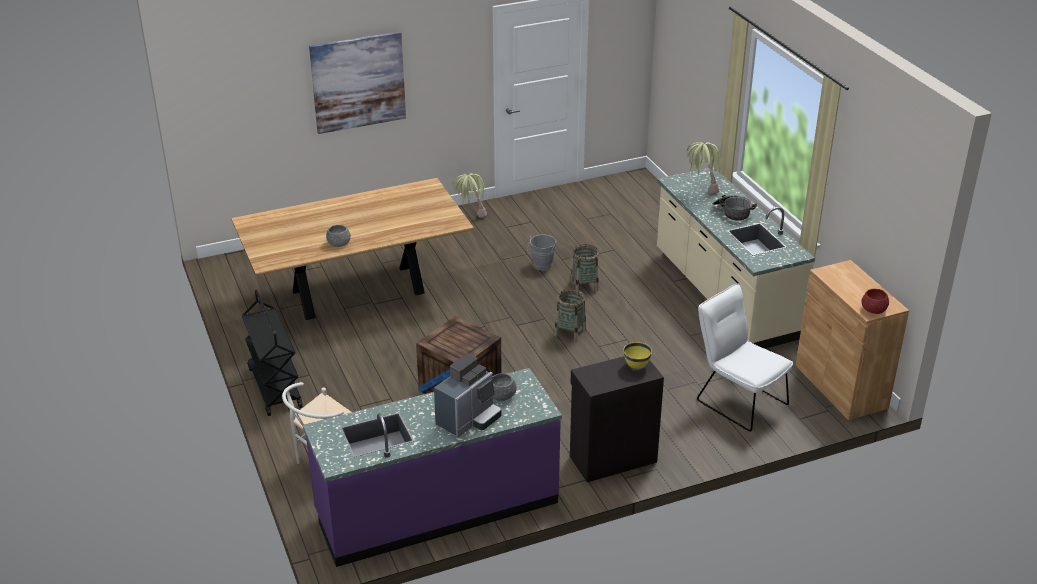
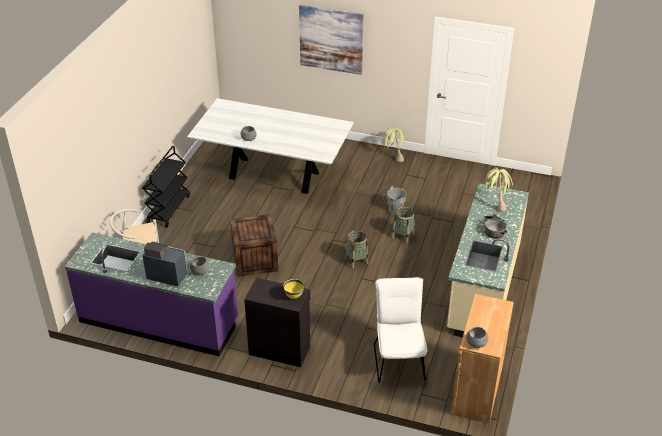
camera: 40 degrees right, 5 degrees up
(357, 292) = (273, 175): brown dining table -> white dining table
(469, 419) = (166, 275): coffee machine -> coffee machine turned 150 degrees counterclockwise
(874, 309) = (476, 343): red bowl -> grey bowl

